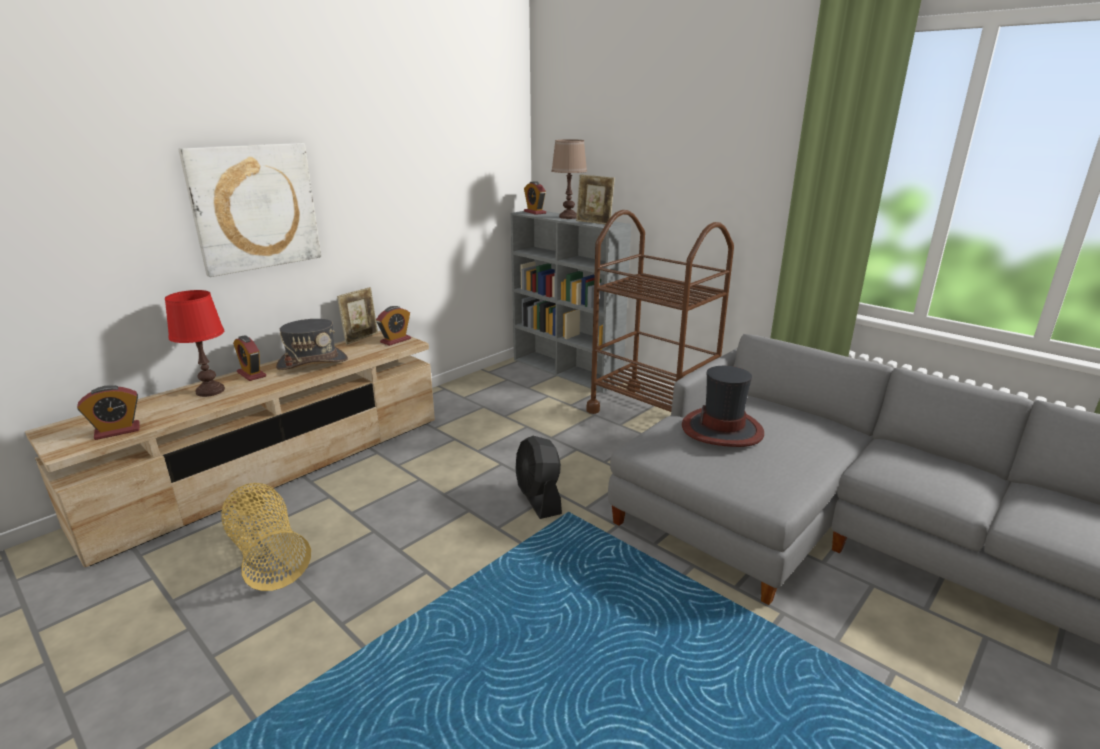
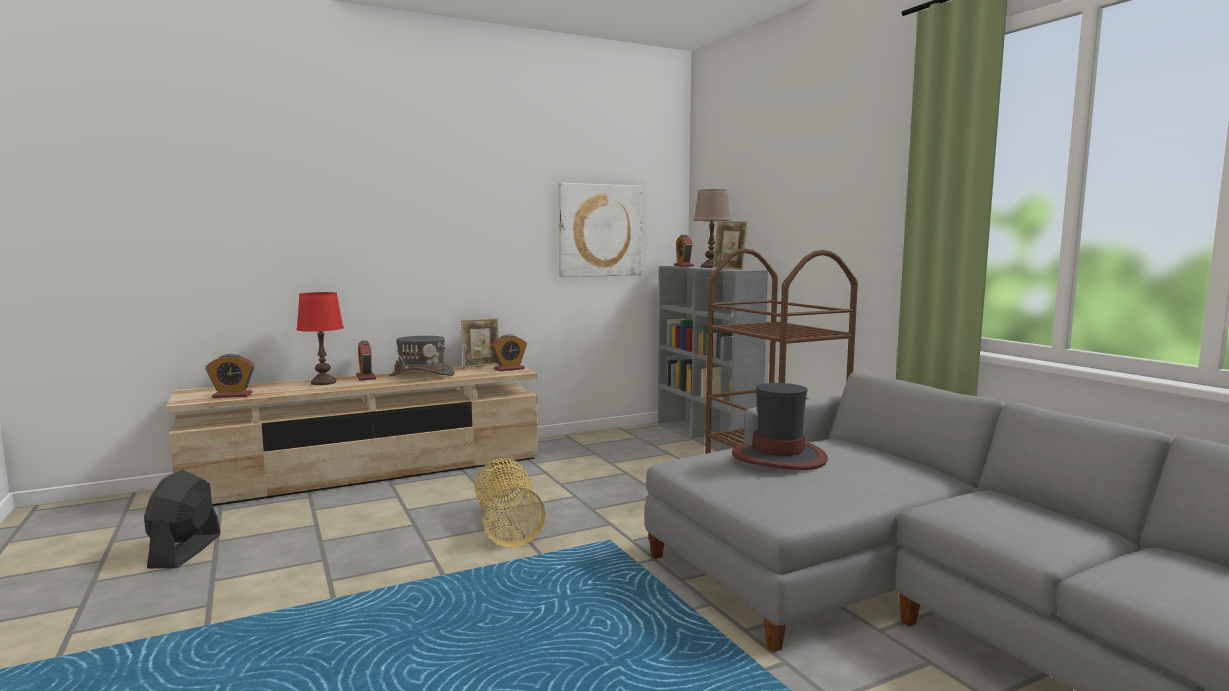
camera: 20 degrees right, 15 degrees down
(254, 207) = (396, 231): picture -> picture (599, 230)
(268, 555) = (313, 526): basket -> basket (507, 525)
(539, 499) = (589, 526): black fan -> black fan (185, 551)

